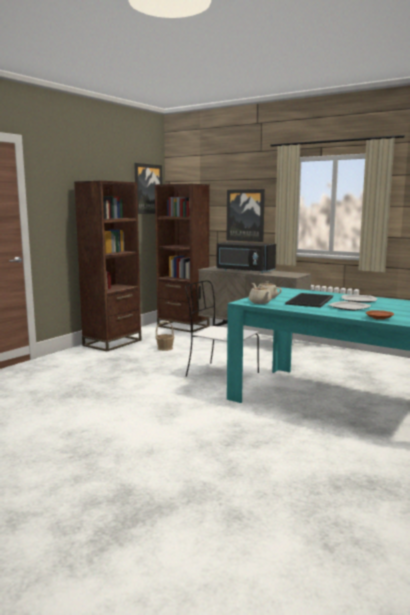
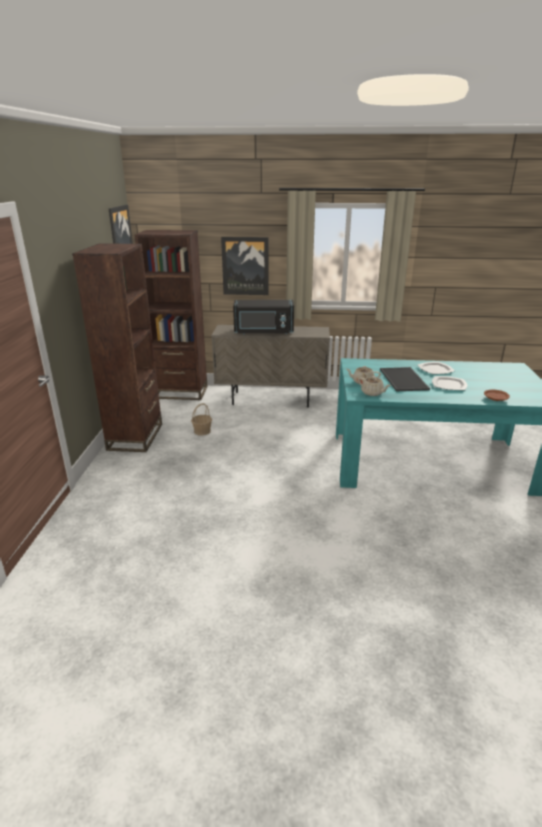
camera: 30 degrees left, 15 degrees up
(220, 374) = (297, 455): white chair -> none

